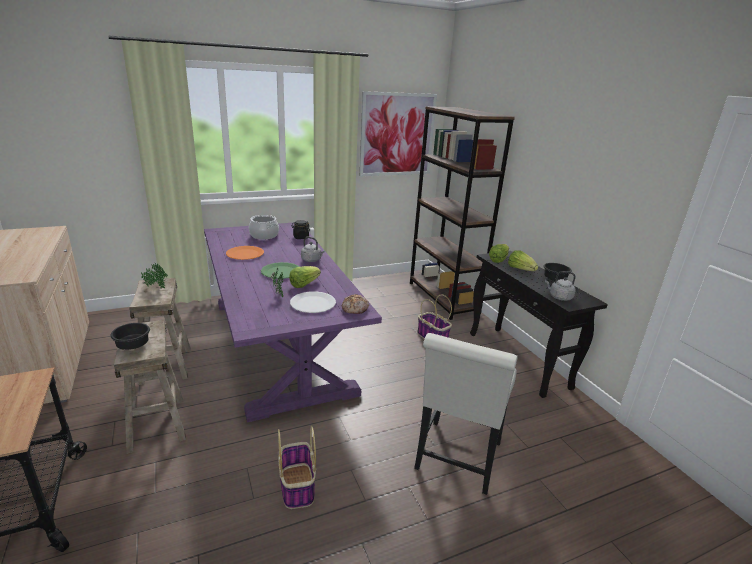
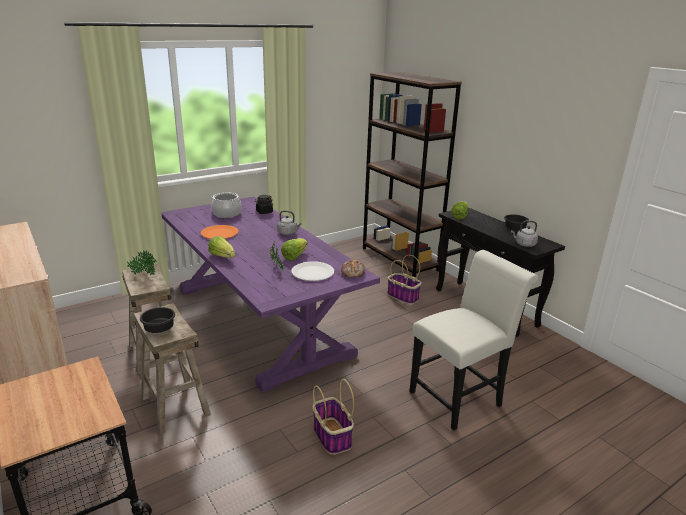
camera: 10 degrees left, 0 degrees up
(281, 272) = (265, 247): green plate -> none
(397, 135) = (341, 101): picture -> none
(456, 460) = (460, 396): white chair -> white chair turned 135 degrees counterclockwise
(520, 269) = (482, 223): lettuce -> lettuce (222, 256)

